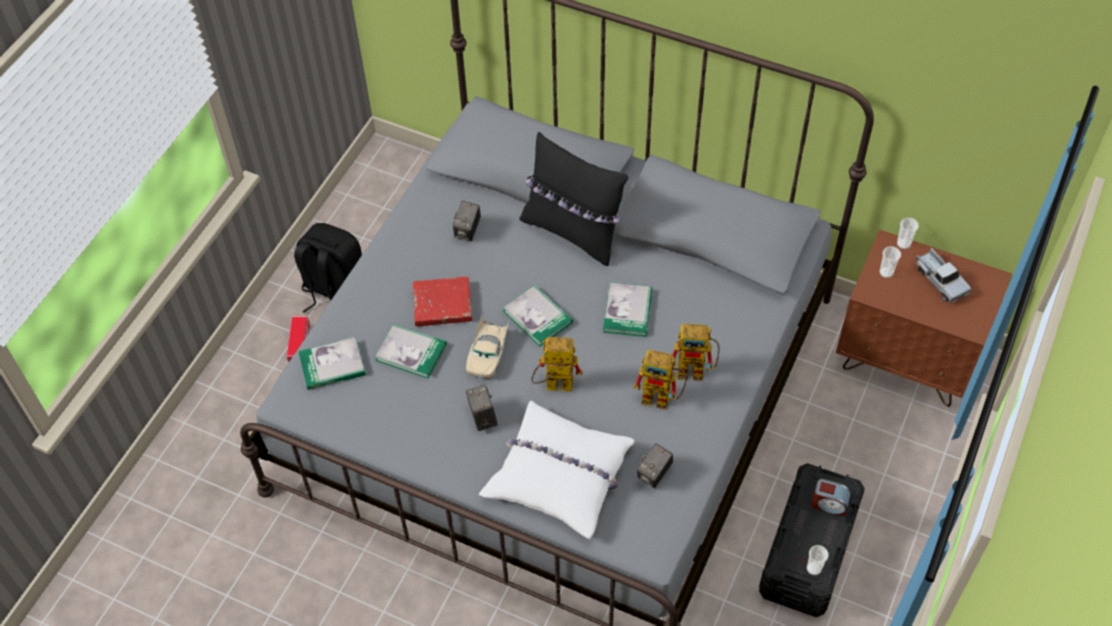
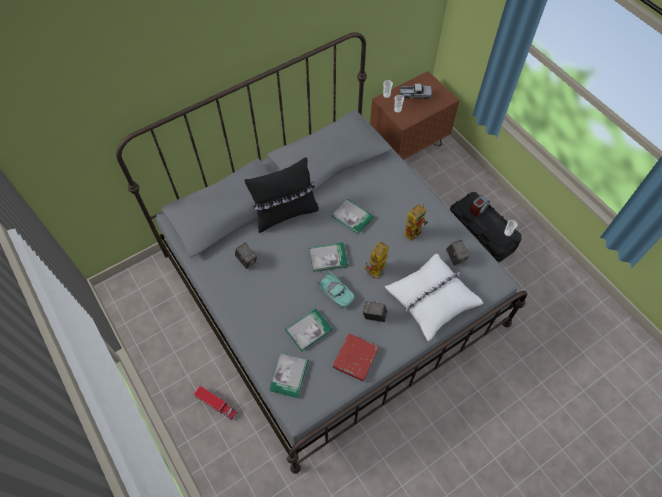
camera: 60 degrees left, 5 degrees up
(334, 292) = (187, 364): black backpack -> none
(442, 304) = (287, 298): red book -> red book (355, 358)
(488, 354) = (335, 293): beige toy car -> turquoise toy car
(697, 370) = (406, 208): toy robot -> none

